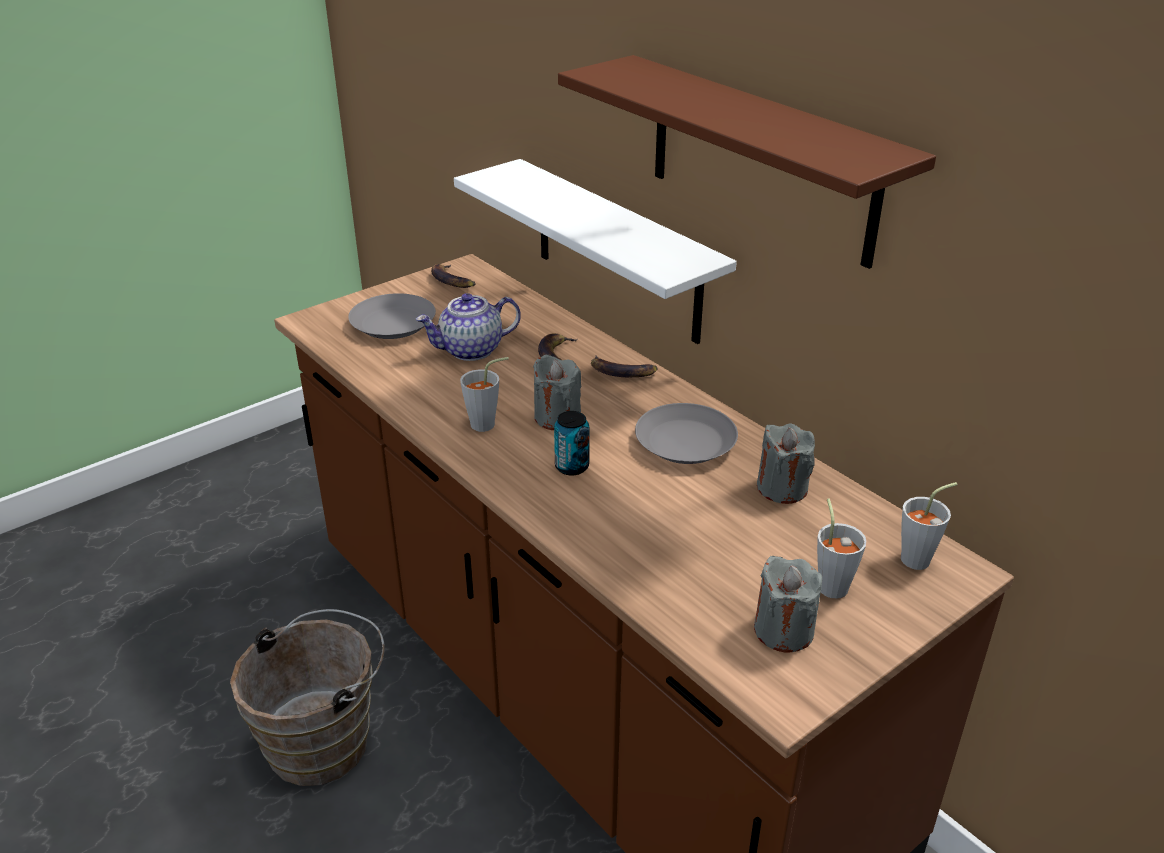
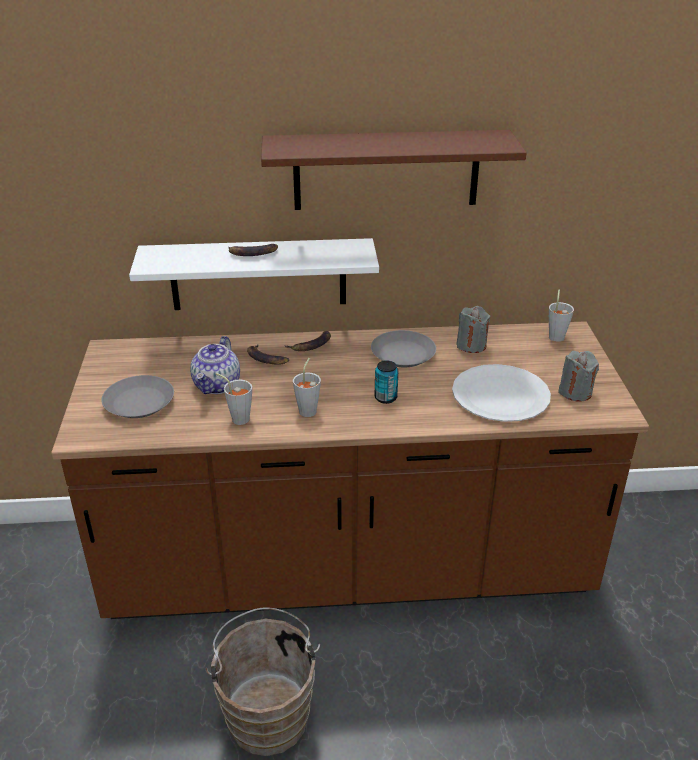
camera: 55 degrees left, 0 degrees up
(452, 280) = (116, 360): banana -> banana (252, 253)
(557, 417) = (331, 383): grey candle -> none
(686, 559) = (500, 395): none -> white plate
(831, 583) = (553, 365): grey cup -> grey cup (237, 418)

